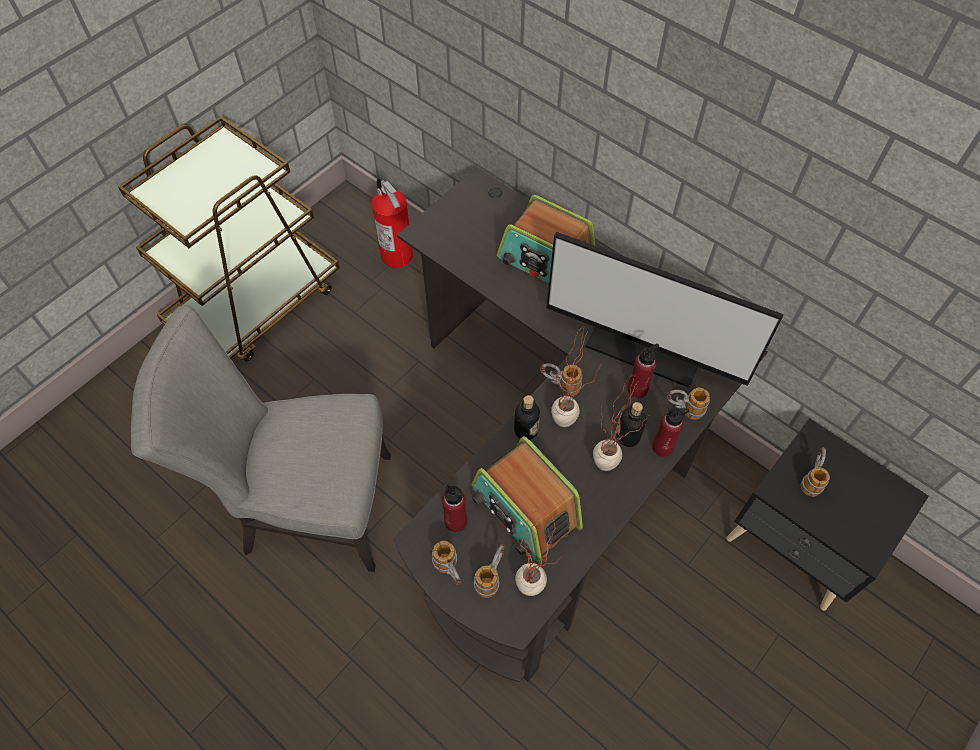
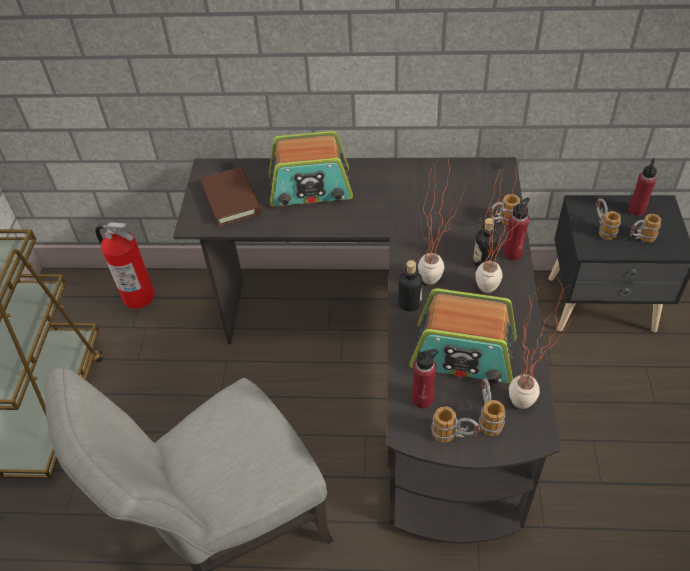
camera: 35 degrees left, 10 degrees down
(471, 228) = (231, 199): none -> brown book
(559, 385) = (403, 260): mug -> mug (640, 239)
(637, 389) = (459, 229): red bottle -> red bottle (636, 210)
(647, 344) = (436, 198): monitor -> none

